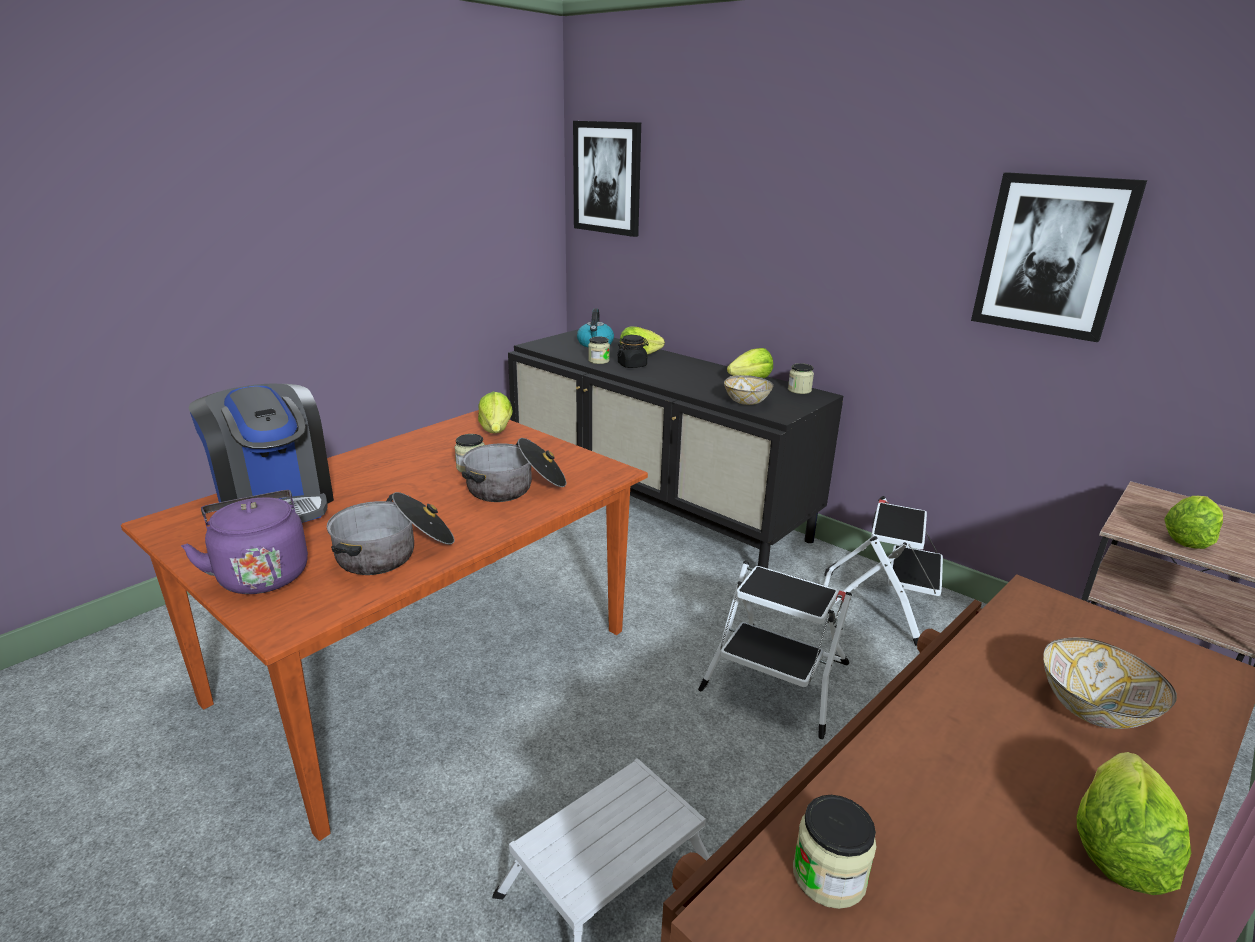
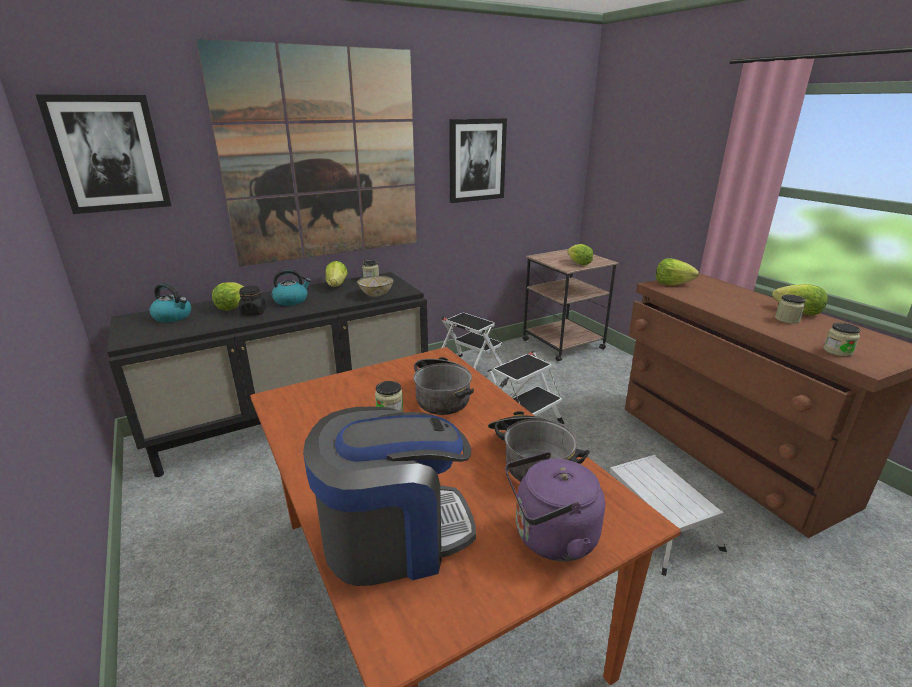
camera: 70 degrees left, 0 degrees up
(496, 430) = (317, 392): lettuce -> lettuce (672, 284)
(598, 361) = (223, 322): jar -> jar (787, 319)
(680, 371) = (291, 300): none -> kettle
(789, 209) = (324, 157): none -> picture
(1094, 711) = (729, 296): bowl -> none

